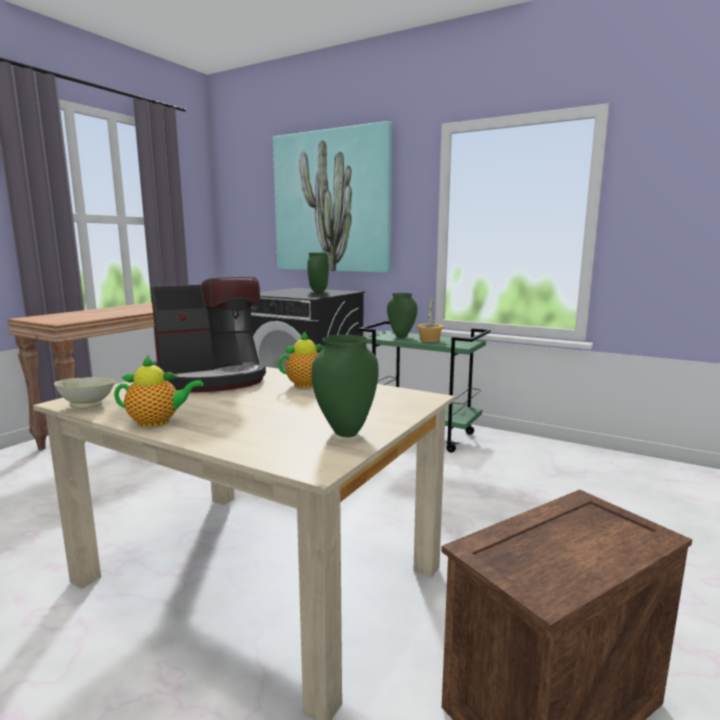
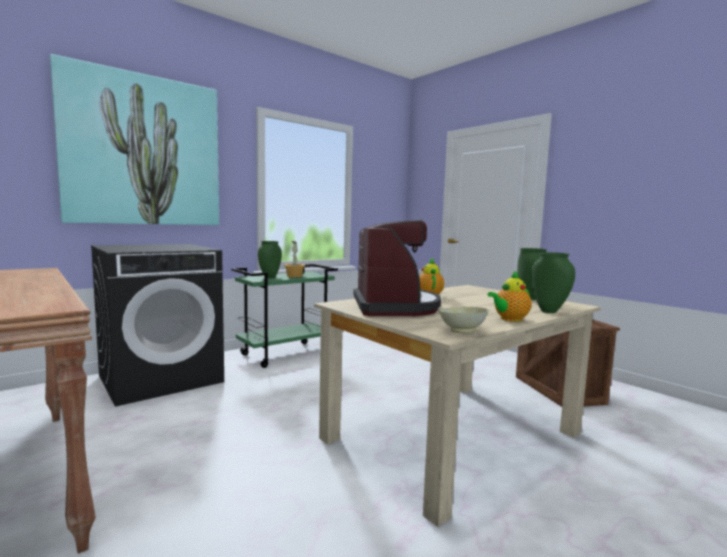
camera: 70 degrees left, 5 degrees down
(158, 422) = (509, 319): teapot -> teapot turned 135 degrees counterclockwise
(318, 291) = (158, 246): green vase -> green vase (548, 311)

